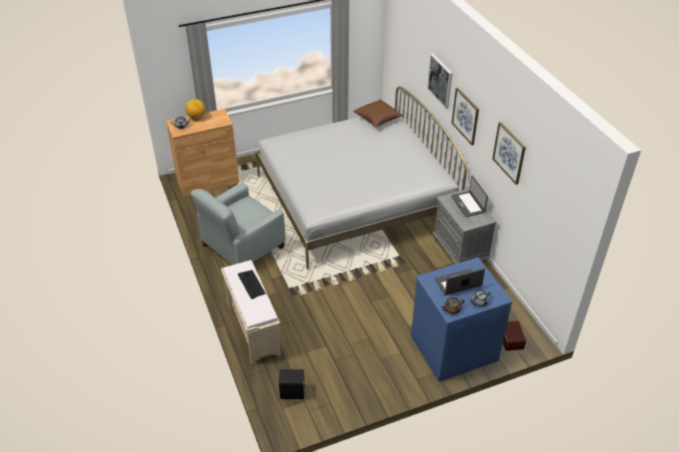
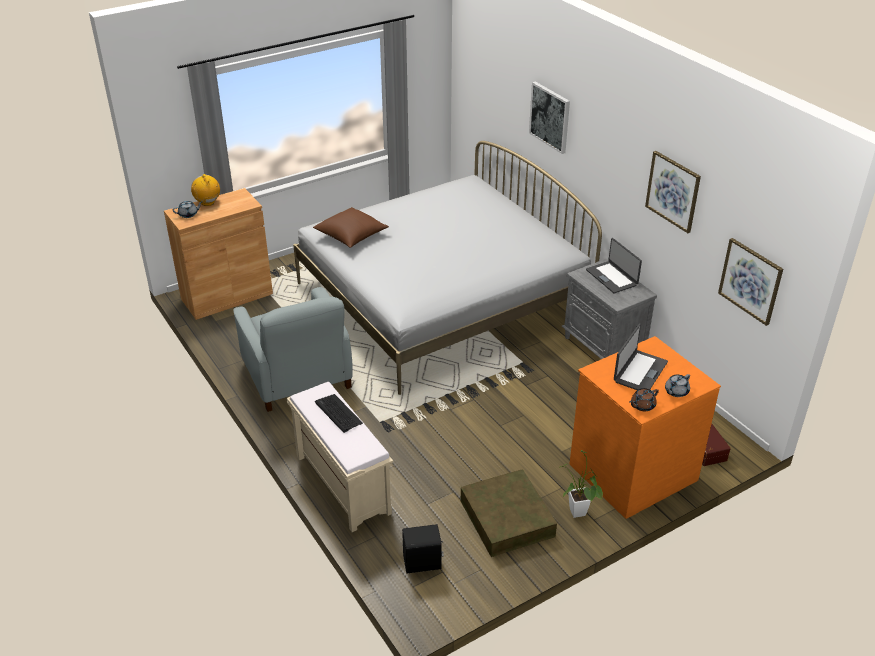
camera: 10 degrees left, 5 degrees down
(242, 247) = (297, 376): grey armchair -> grey armchair turned 60 degrees counterclockwise
(357, 369) = (506, 518): none -> brown storage box
(377, 119) = (457, 187): brown pillow -> brown pillow (351, 235)
(406, 374) = (578, 515): none -> potted plant
(453, 347) = (631, 471): blue dresser -> orange dresser
(458, 283) = (639, 371): laptop -> laptop turned 150 degrees clockwise
(465, 116) = (595, 157): picture -> picture (750, 281)

